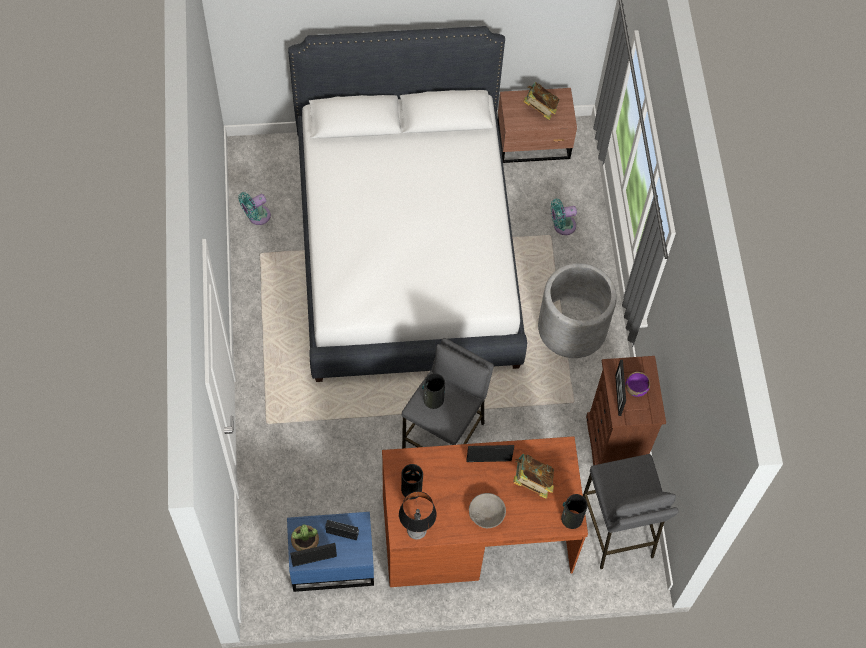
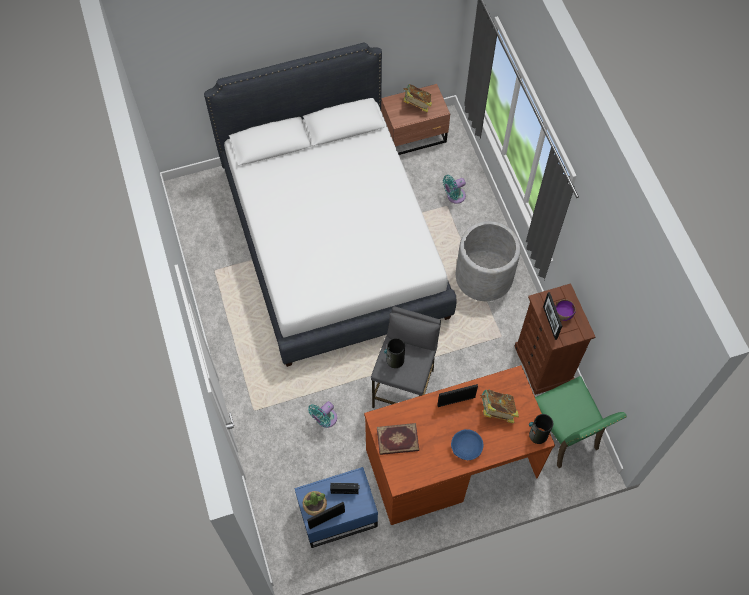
camera: 10 degrees left, 0 degrees up
(256, 216) = (204, 241): turquoise fan -> turquoise fan (325, 419)
(411, 489) = (397, 440): vase -> book
(416, 530) = (411, 475): table lamp -> none
(486, 514) = (466, 447): grey bowl -> blue bowl
(616, 531) = (564, 434): grey stool -> green chair

